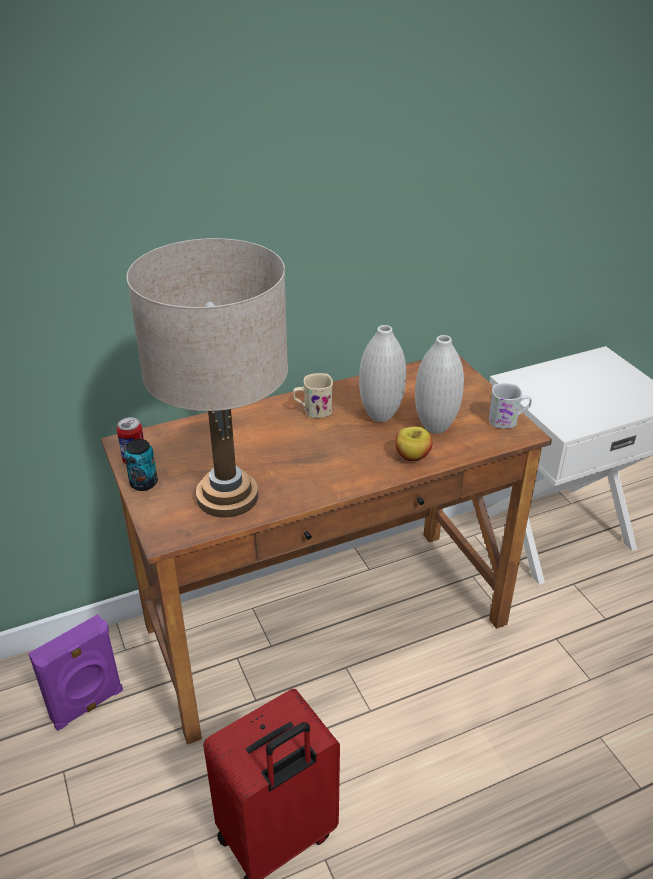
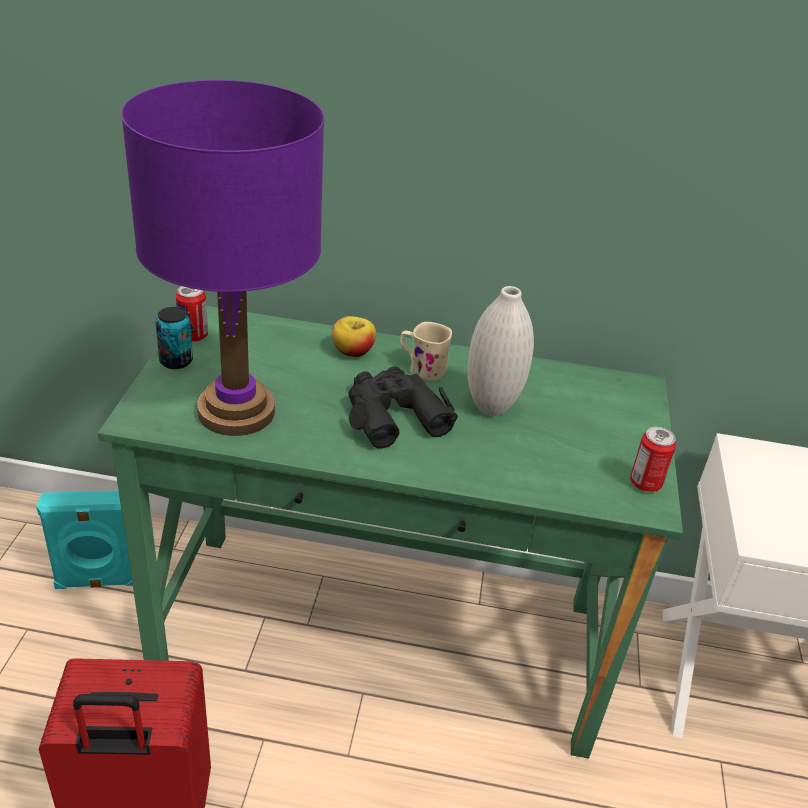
camera: 30 degrees right, 0 degrees up
(88, 706) = (98, 582): purple speaker -> turquoise speaker
(228, 496) = (237, 412): beige table lamp -> purple table lamp
(326, 624) = (381, 635): brown desk -> green desk
(329, 449) = (394, 415): none -> black binoculars
(412, 456) = (479, 466): apple -> apple (353, 351)
(435, 427) = (543, 448): white vase -> none
(508, 421) = (645, 483): white mug -> can

